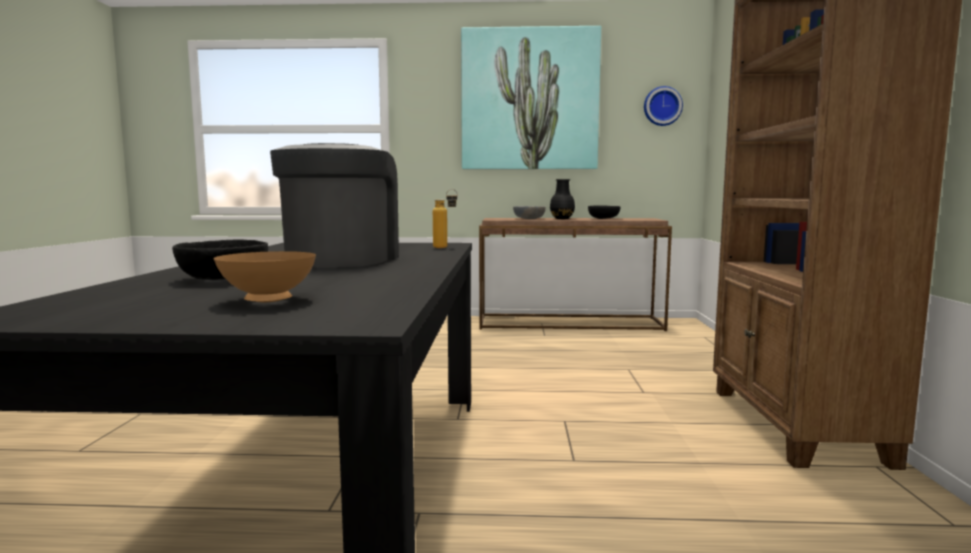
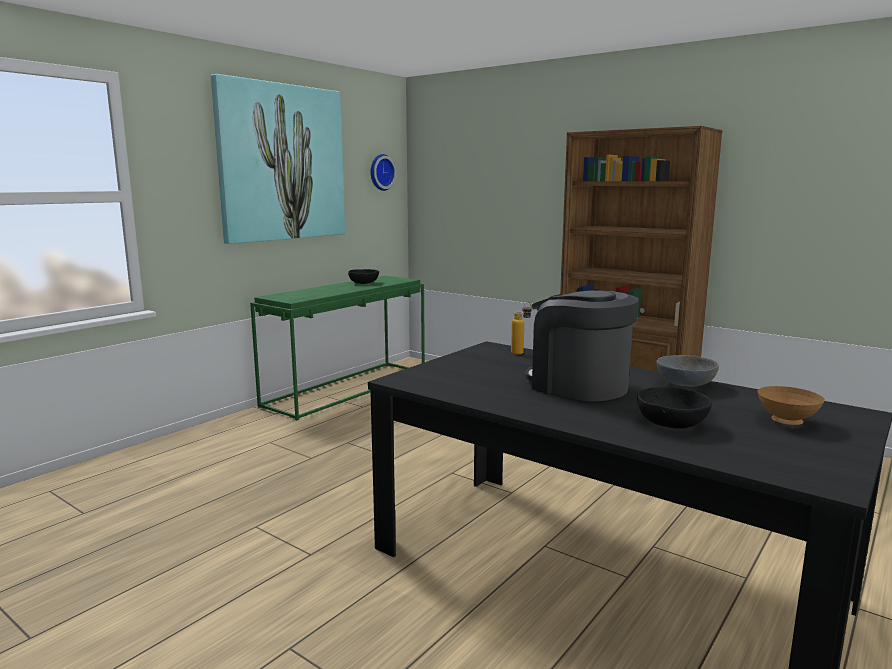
camera: 55 degrees left, 5 degrees up
(529, 219) = (317, 294): grey bowl -> grey bowl (684, 384)
(562, 218) = (335, 288): black vase -> none
(570, 323) = (347, 389): brown console table -> green console table

